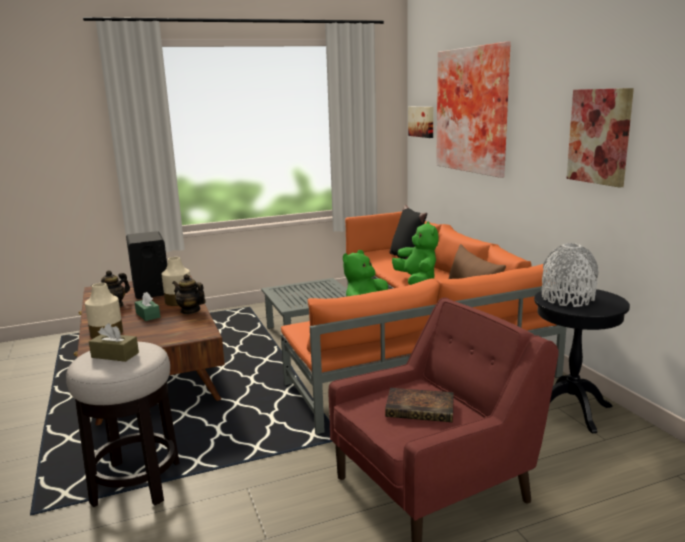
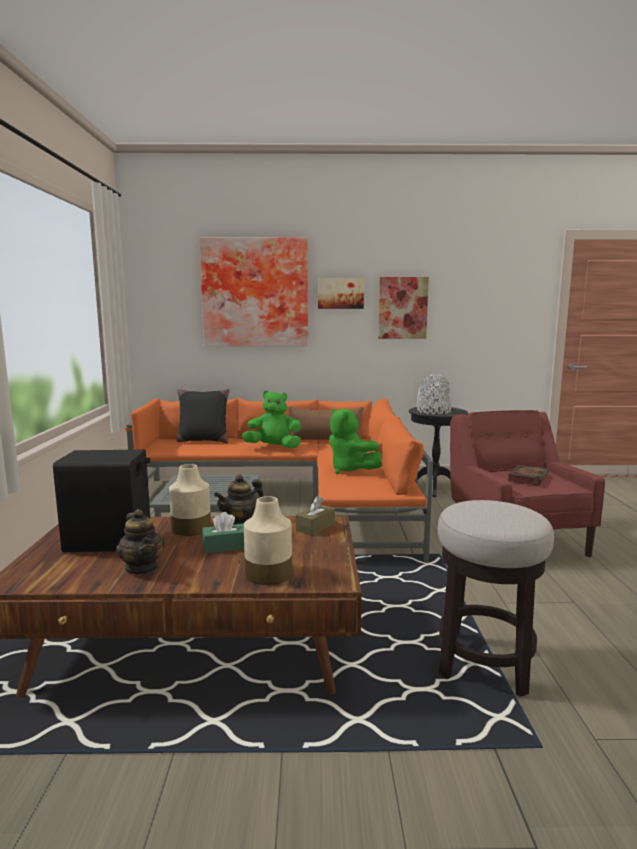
camera: 70 degrees left, 5 degrees down
(115, 355) = (495, 513): brown tissue box -> brown tissue box (315, 527)
(422, 121) = (160, 305): picture -> picture (340, 293)

